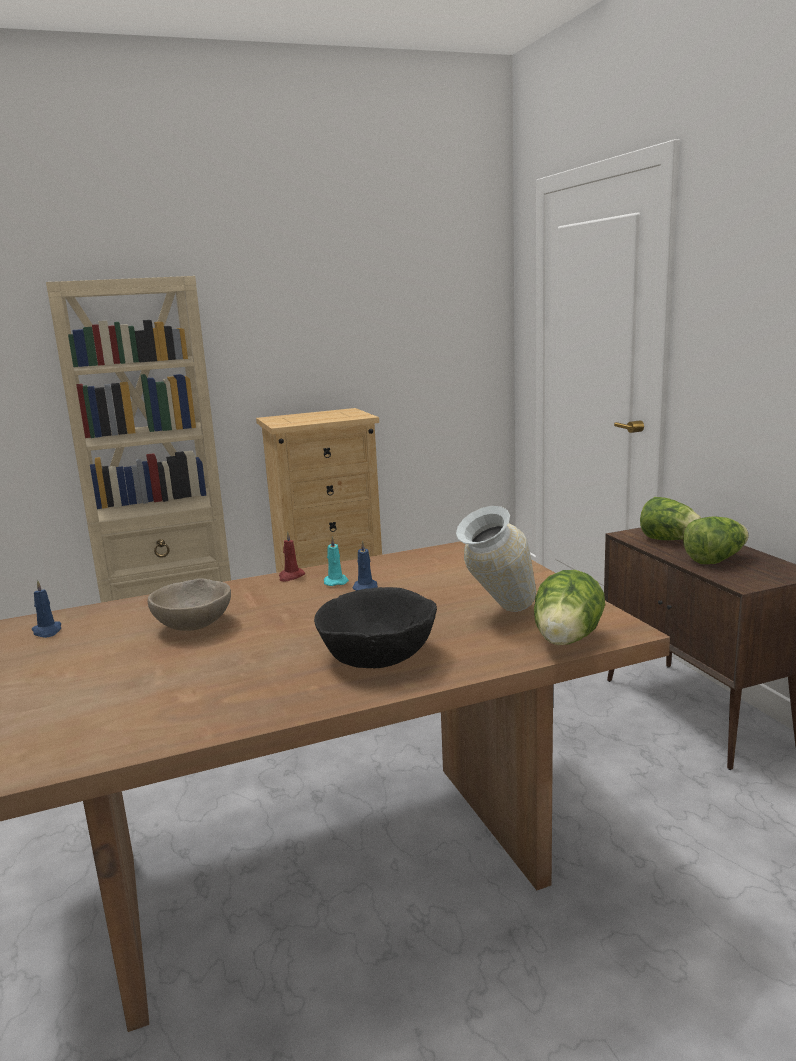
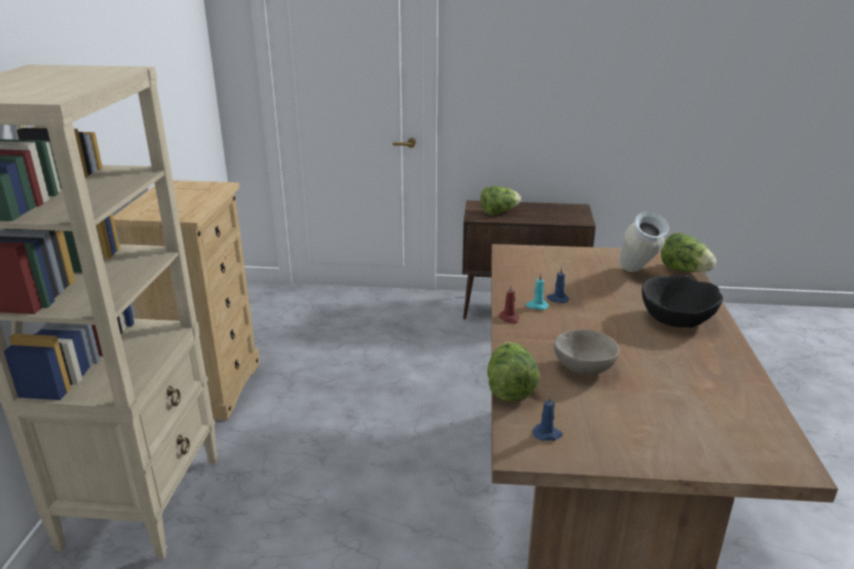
camera: 65 degrees left, 10 degrees up
(715, 560) = (542, 214): lettuce -> lettuce (509, 388)

